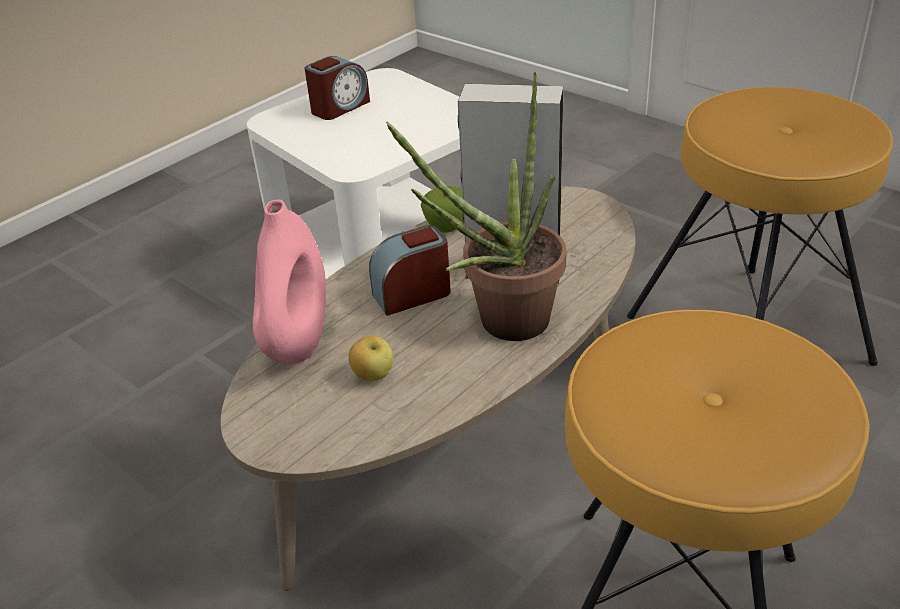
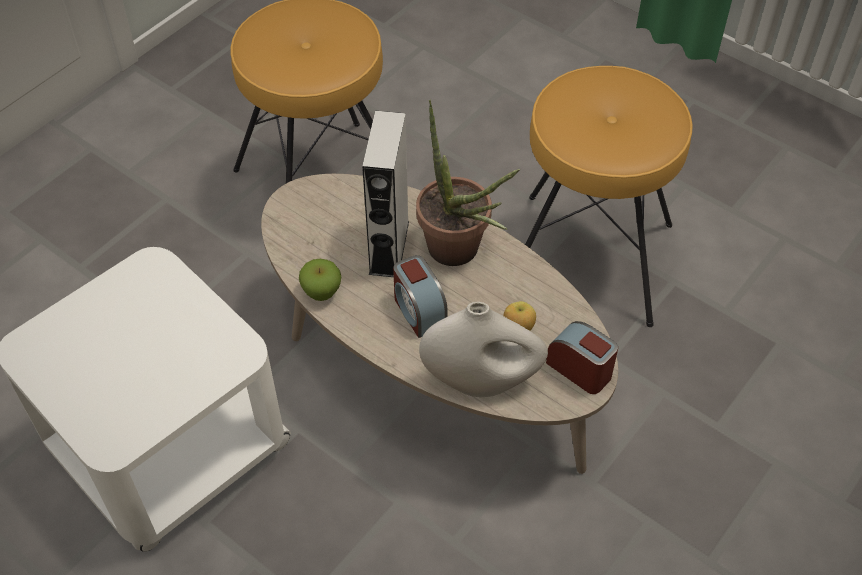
camera: 95 degrees left, 15 degrees up
(298, 343) = (481, 381): pink vase -> white vase
(339, 107) = (96, 381): alarm clock -> alarm clock (580, 369)

